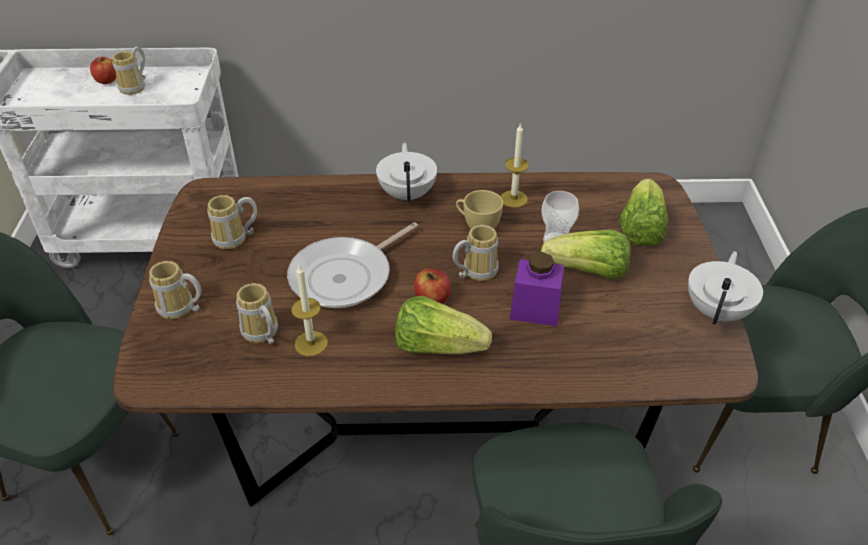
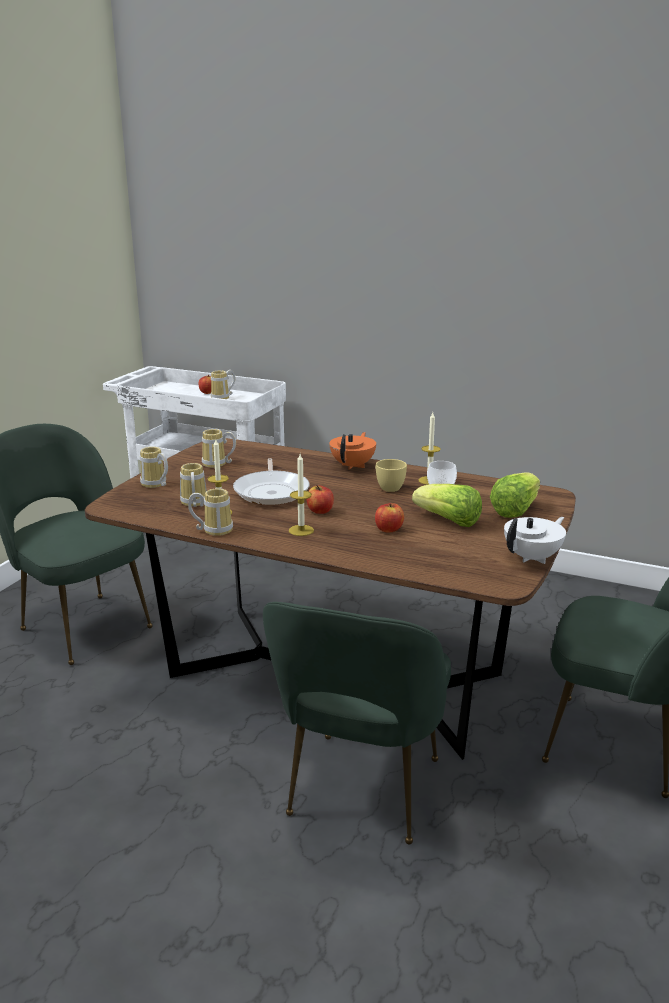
camera: 25 degrees right, 20 degrees down
(346, 276) = (272, 491): frying pan -> frying pan turned 75 degrees counterclockwise
(408, 194) = (353, 466): white teapot -> orange teapot
(437, 346) = (301, 530): lettuce -> candle
(475, 271) = (363, 505): mug -> mug (213, 529)
(535, 309) = (388, 529): purple jar -> apple

